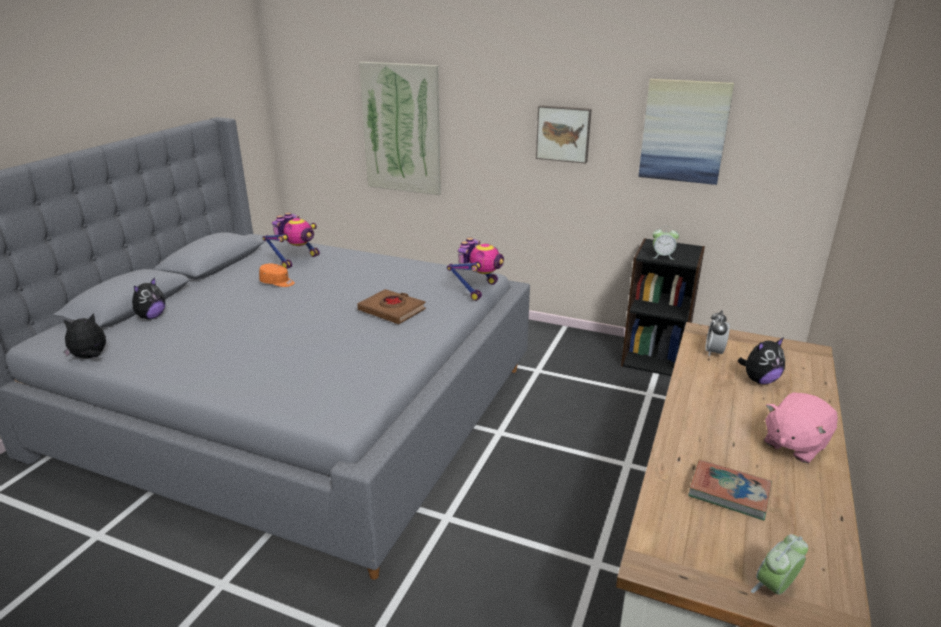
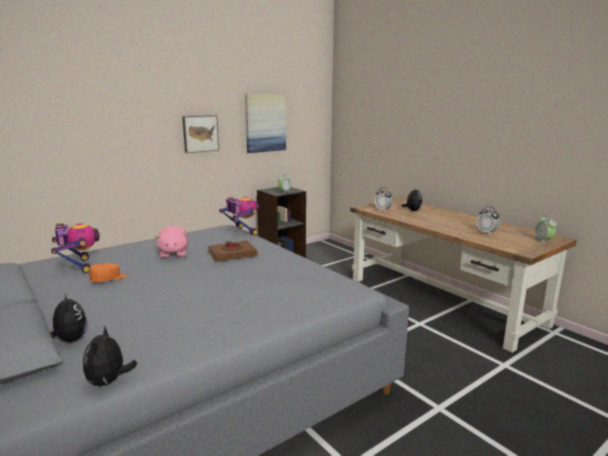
camera: 60 degrees left, 10 degrees down
(402, 129) = (65, 148): picture -> none
(729, 493) = (486, 232): book -> alarm clock
(794, 444) = (461, 218): pink plush toy -> pink plush toy (173, 254)

